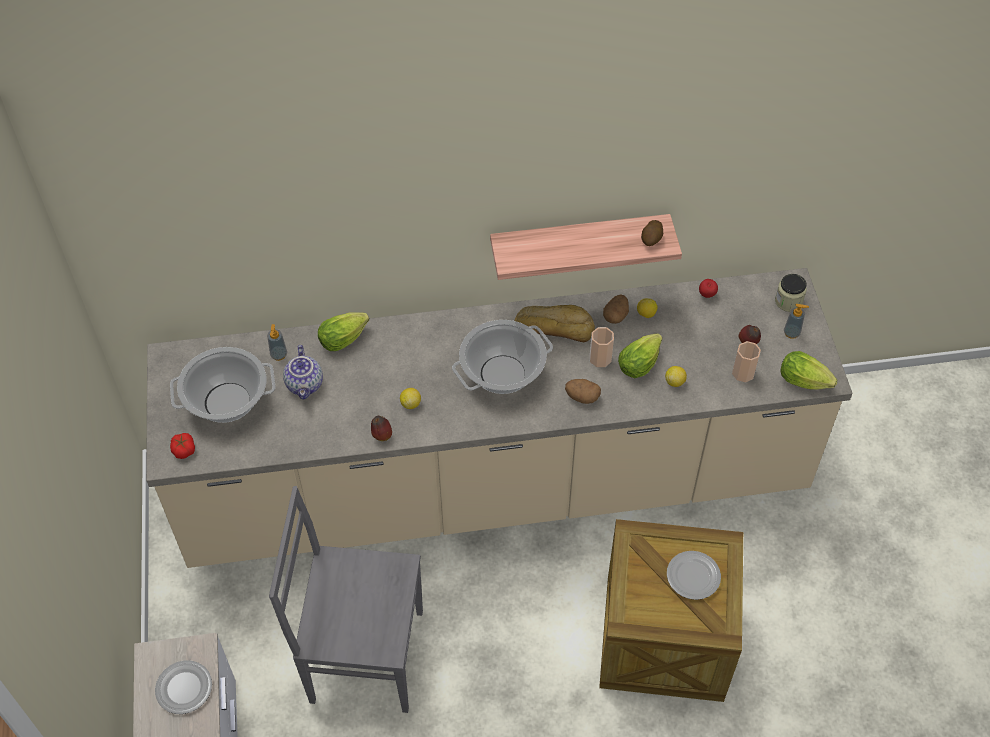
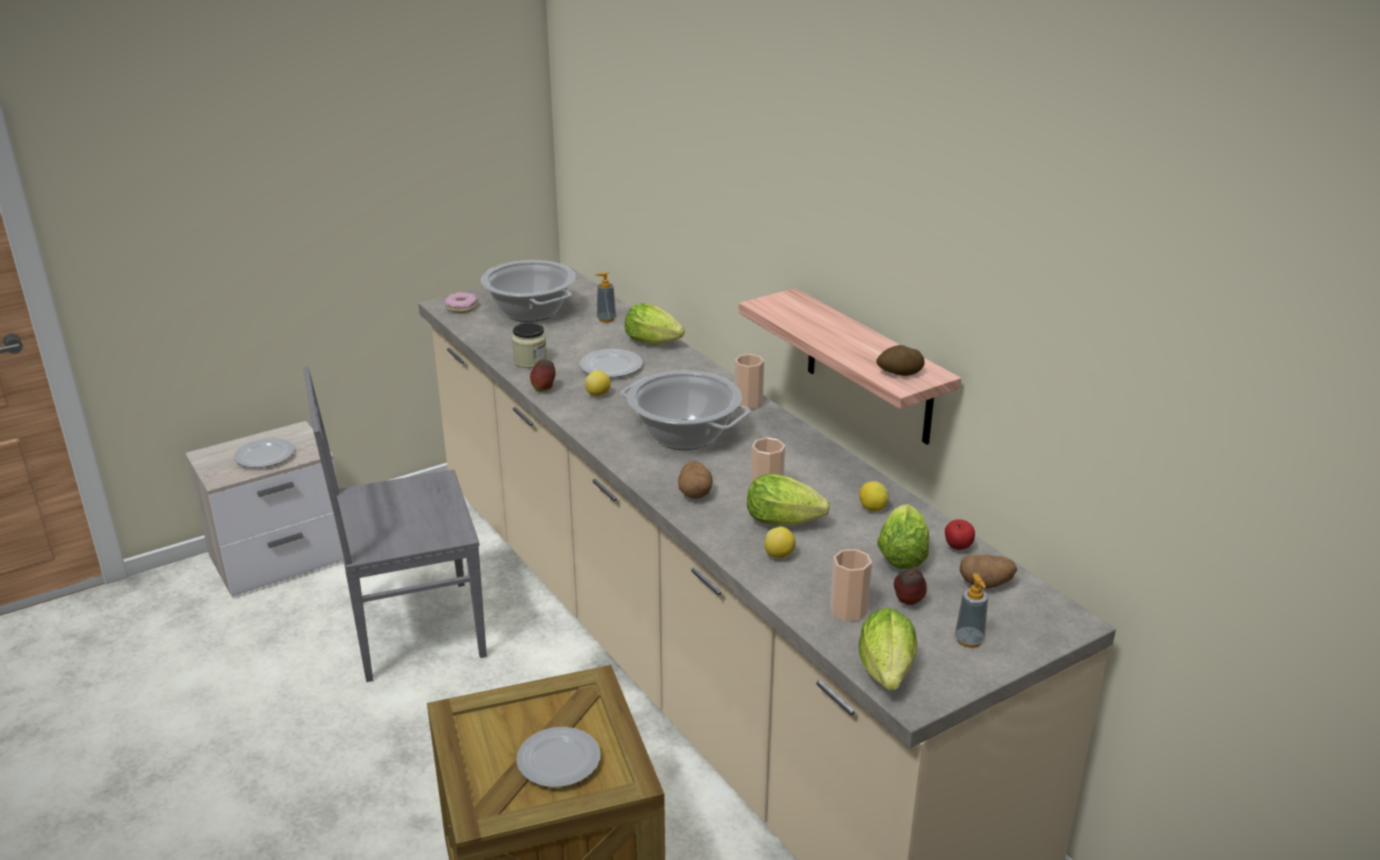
camera: 65 degrees right, 25 degrees down
(183, 449) = (461, 307): tomato -> donut
(305, 384) = (580, 339): teapot -> none
(363, 655) = (412, 630): grey chair -> grey chair turned 90 degrees counterclockwise
(369, 381) = (610, 367): none -> plate
(476, 320) = (748, 402): none -> cup
(554, 326) = (786, 451): bread -> none
(615, 315) = (846, 487): potato -> potato (985, 584)
(700, 322) = (902, 553): none -> lettuce
(788, 301) = (1027, 624): jar -> jar (530, 361)

